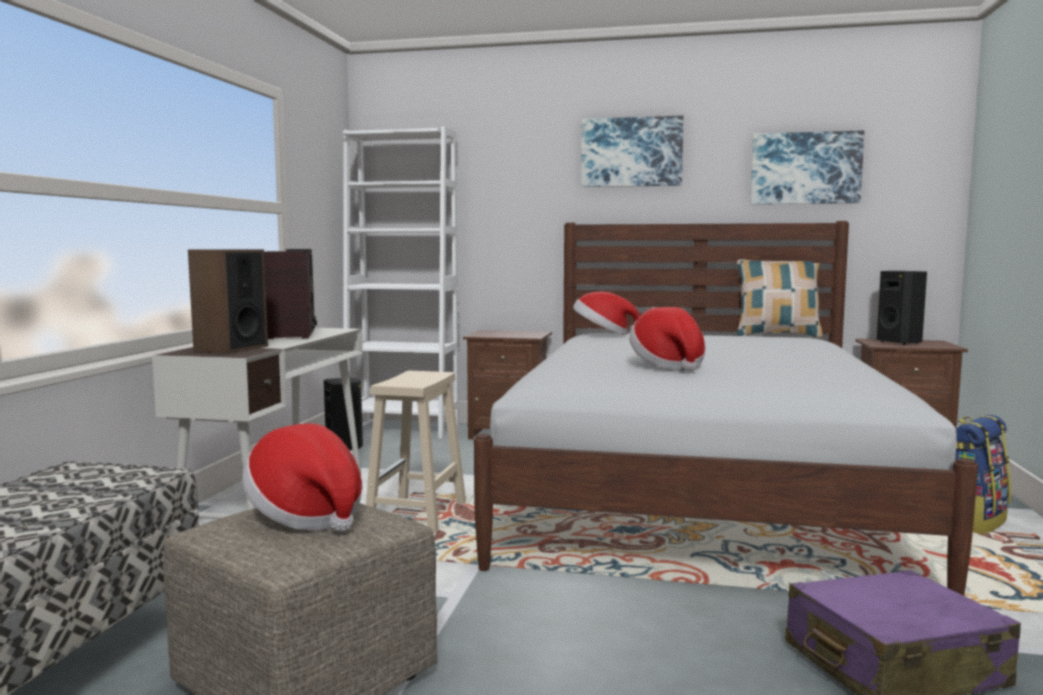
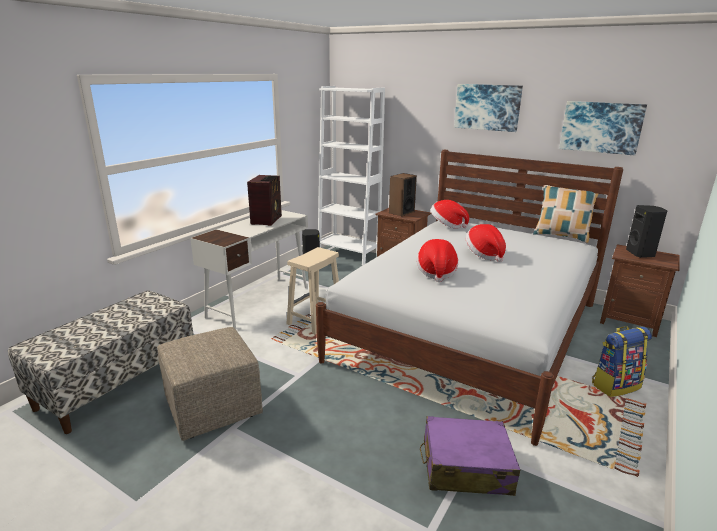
camera: 20 degrees right, 15 degrees up
(231, 348) = (227, 235): speaker -> speaker (401, 212)
(307, 516) = (210, 345): hat -> hat (484, 254)

